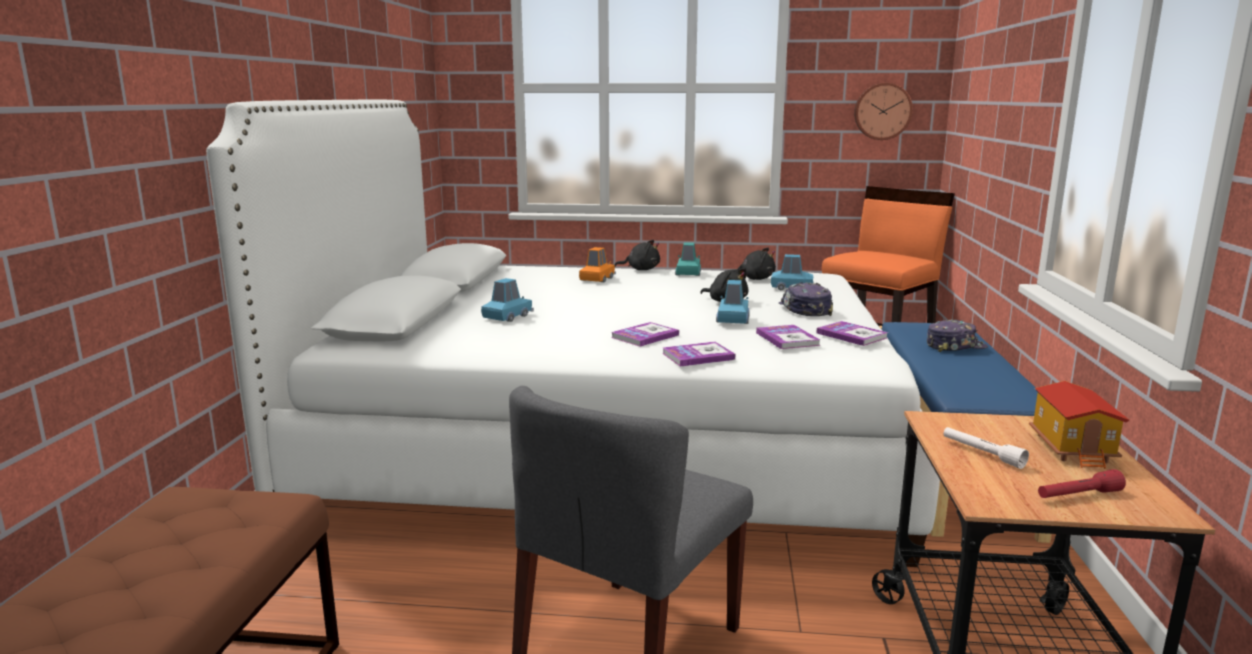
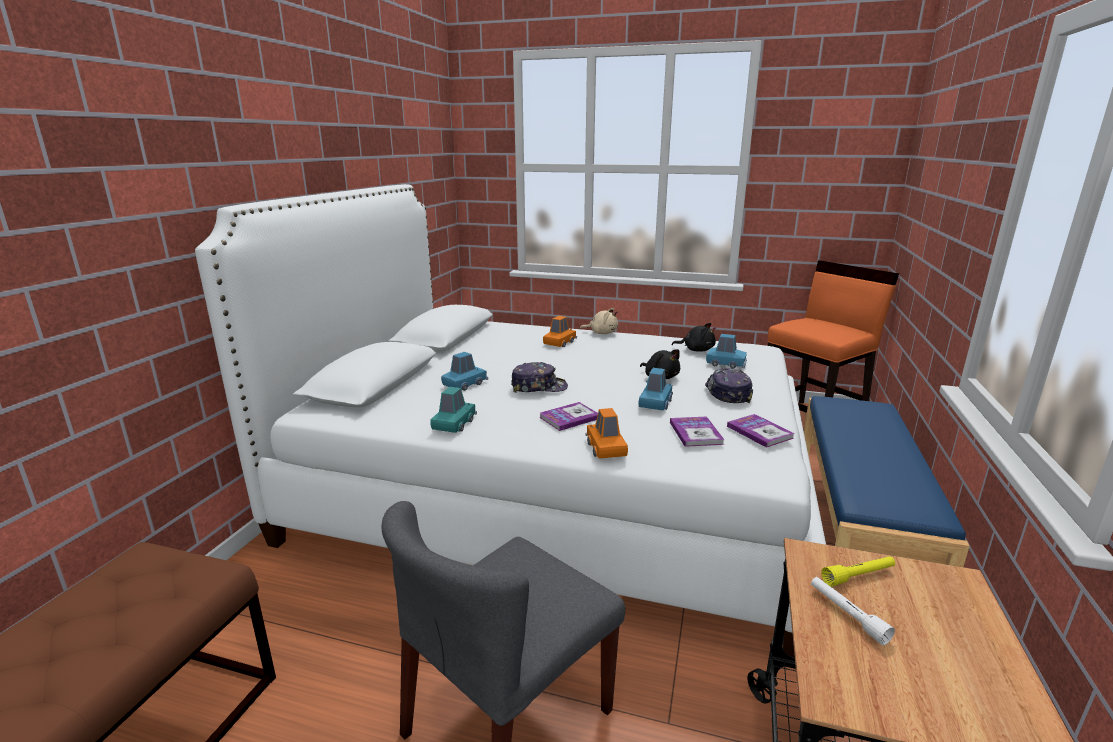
camera: 10 degrees right, 5 degrees up
(641, 269) = (601, 333): black plush toy -> beige plush toy
(688, 273) = (640, 339): turquoise toy car -> turquoise toy car (454, 424)
(698, 356) = (606, 448): book -> orange toy car
(882, 111) = (838, 193): wall clock -> none
(955, 346) = (873, 432): cap -> cap (539, 387)
(983, 429) = (858, 576): none -> yellow flashlight
(1073, 449) = (951, 619): toy house -> none
(1078, 495) = (939, 700): red flashlight -> none

